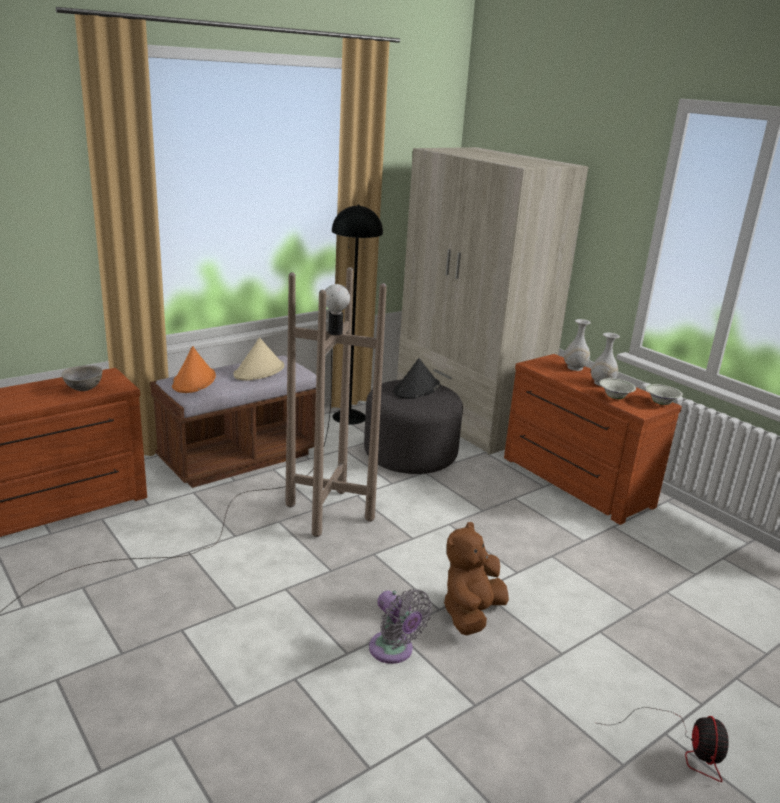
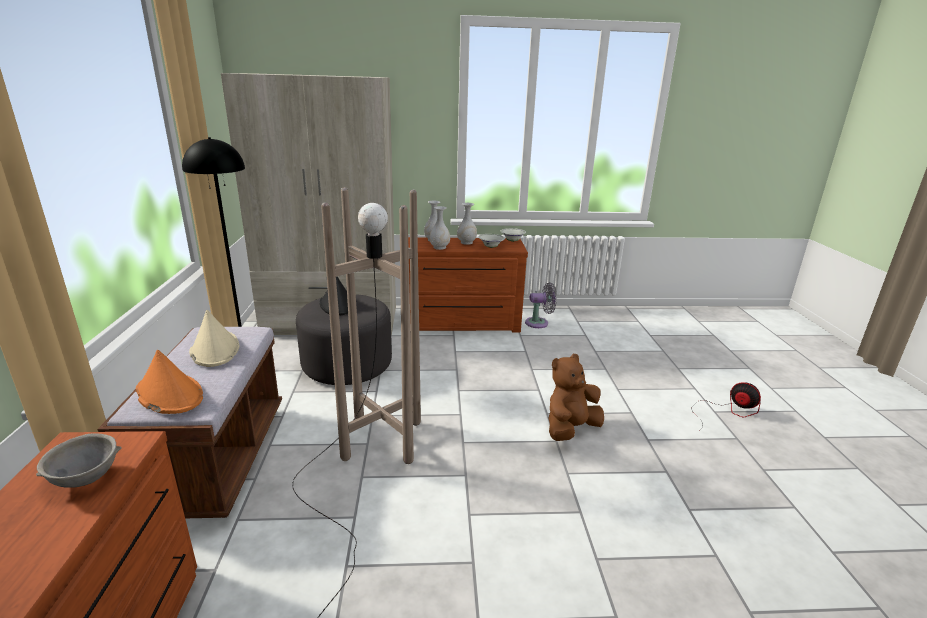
camera: 55 degrees left, 0 degrees up
(394, 651) = (591, 484): grey fan -> grey fan (539, 323)
(471, 614) = (570, 429): brown plush toy -> brown plush toy turned 75 degrees clockwise
(560, 376) = (440, 247): none -> white vase

